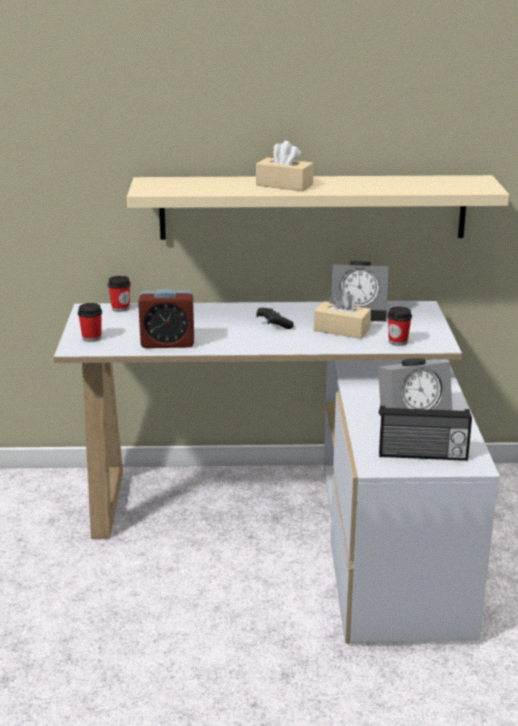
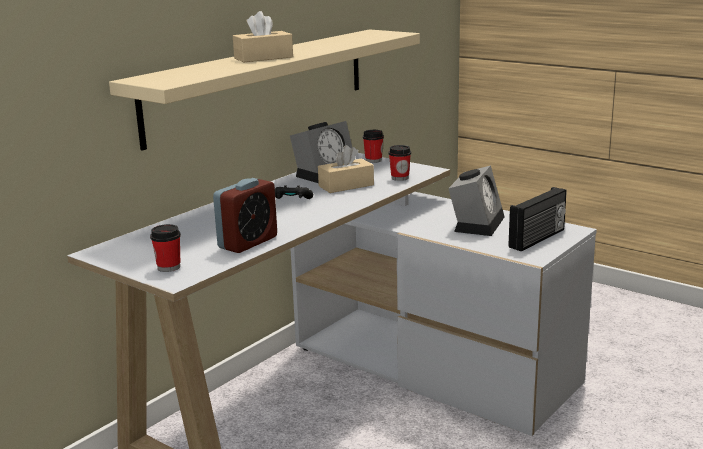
camera: 50 degrees left, 5 degrees down
(120, 308) = (129, 240): cup -> cup (373, 160)

